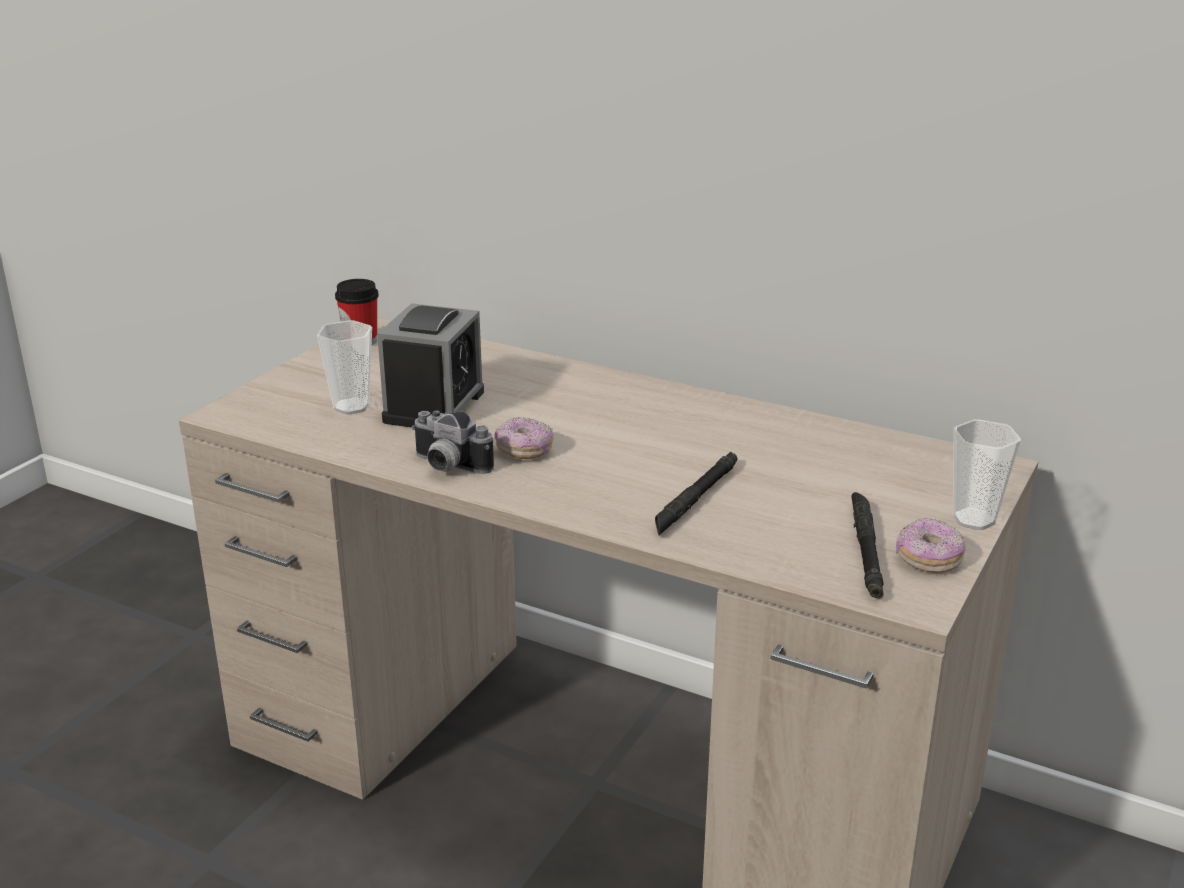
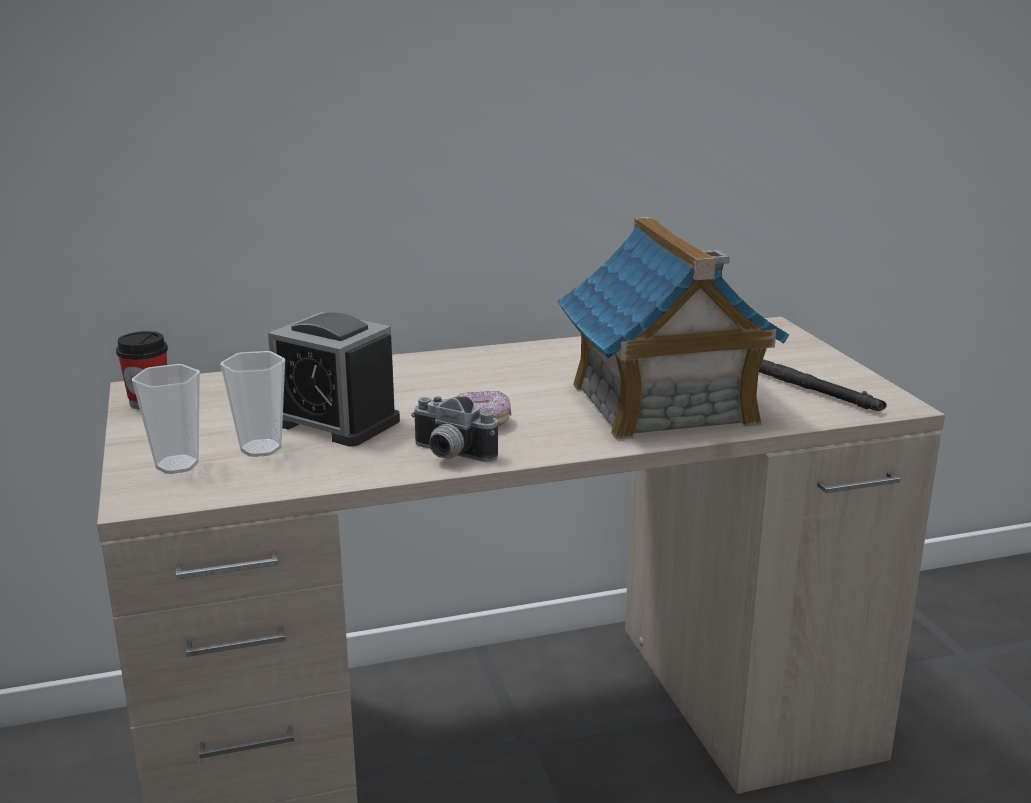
camera: 45 degrees left, 5 degrees down
(434, 406) = (336, 422): alarm clock -> alarm clock turned 150 degrees clockwise
(447, 467) = (448, 455): camera -> camera turned 45 degrees clockwise
(695, 499) = (662, 404): black flashlight -> toy house
(928, 559) = (851, 382): donut -> none
(974, 519) = (823, 355): cup -> cup (177, 465)

